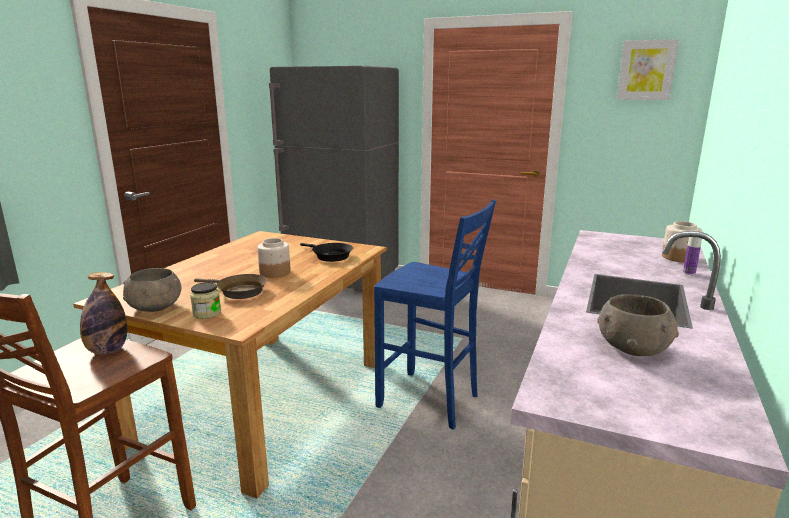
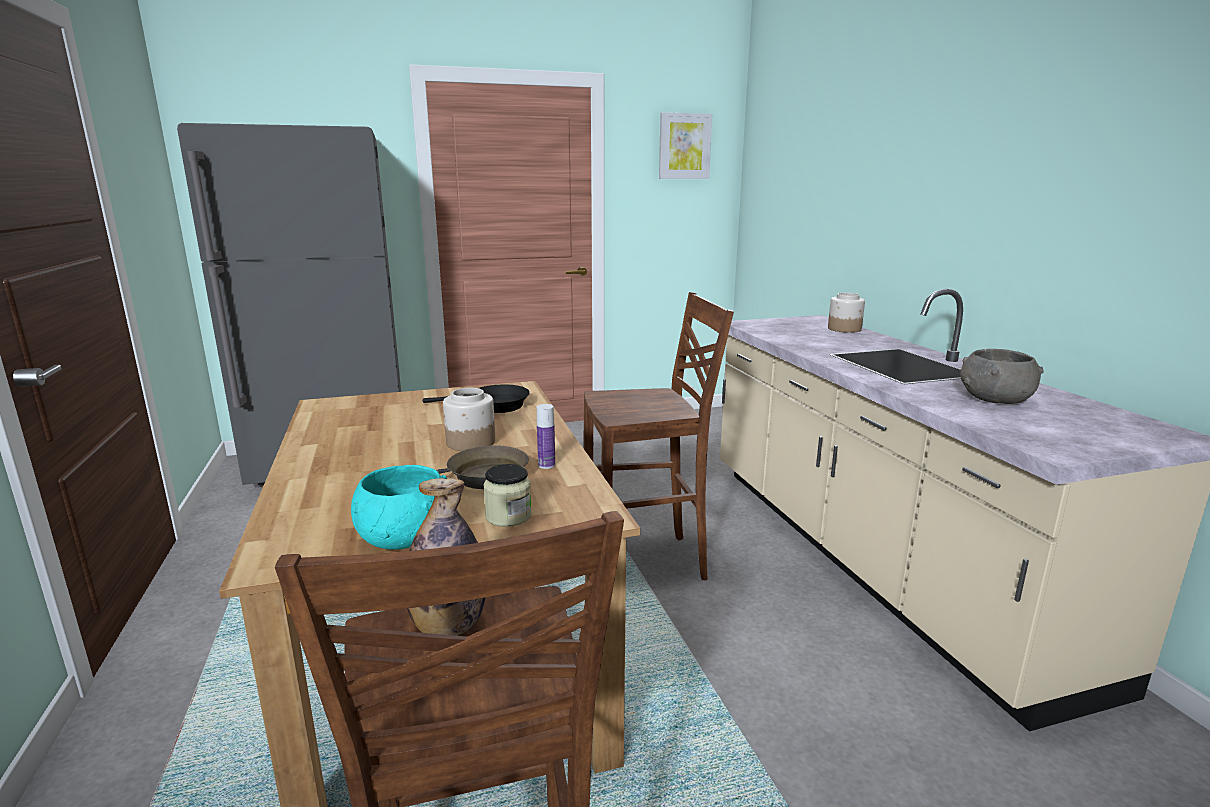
camera: 40 degrees left, 0 degrees up
(155, 308) = (407, 538): grey bowl -> turquoise bowl
(430, 401) = (647, 563): blue stool -> brown stool
(689, 273) = (880, 339): bottle -> bottle (546, 465)

